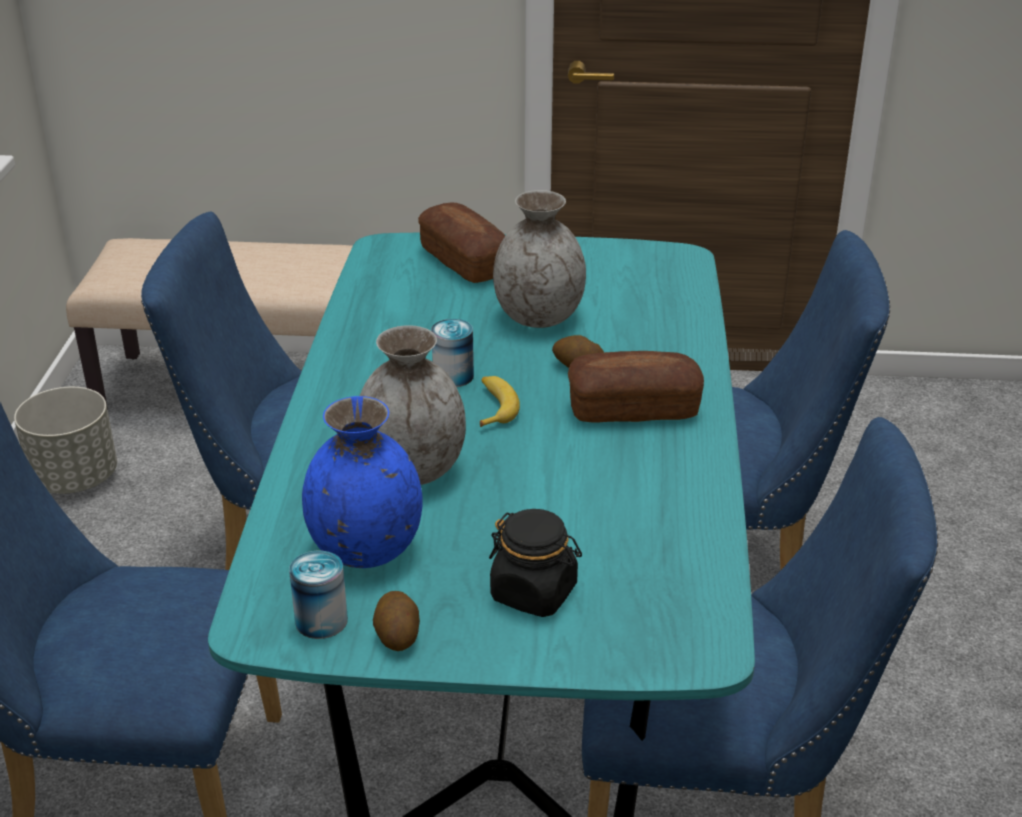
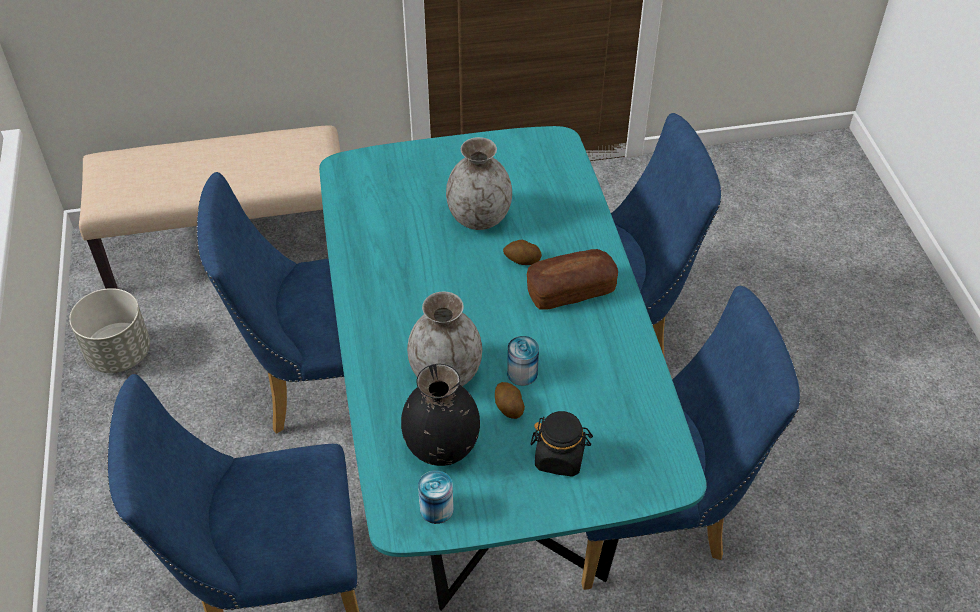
camera: 15 degrees left, 15 degrees up
(365, 549) = (441, 446): blue vase -> black vase
(397, 635) = (488, 509): potato -> potato (508, 407)
(453, 376) = (441, 284): can -> can (522, 373)
(464, 261) = (407, 172): bread -> none
(493, 407) = (478, 307): banana -> none

